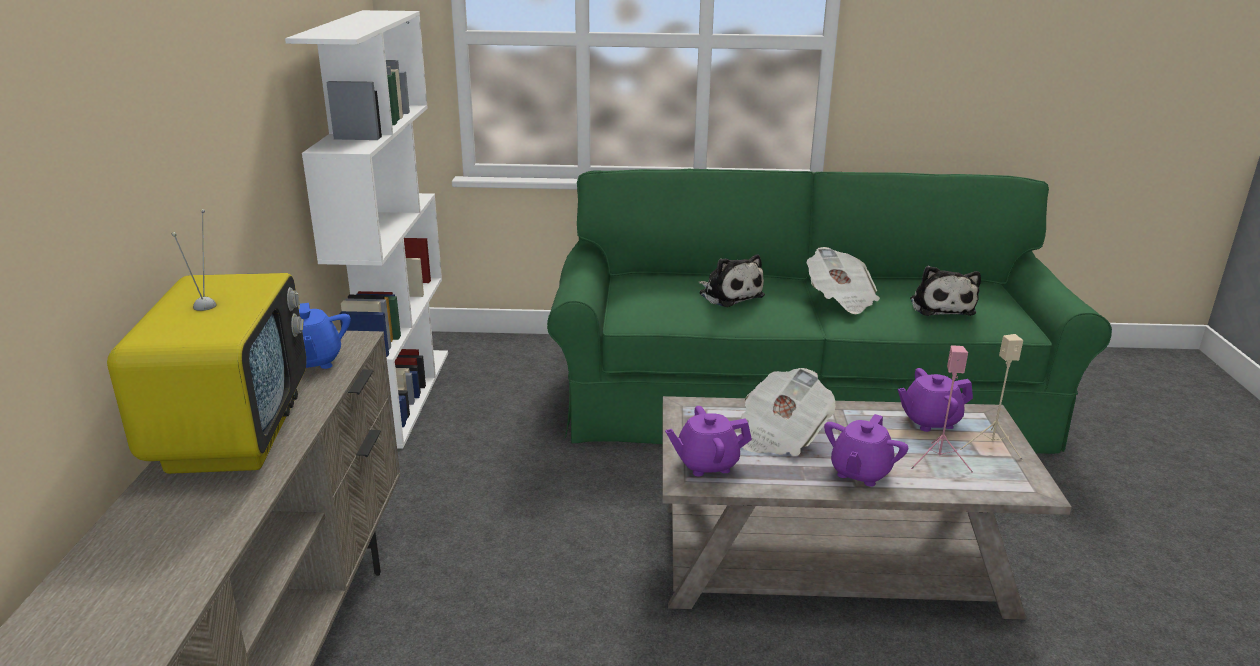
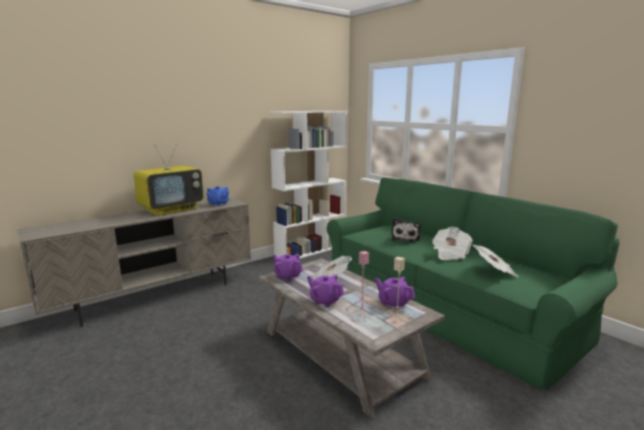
camera: 50 degrees right, 10 degrees down
(860, 472) = (325, 300): purple teapot -> purple teapot turned 45 degrees clockwise
(941, 306) = (494, 271): plush toy -> newspaper

